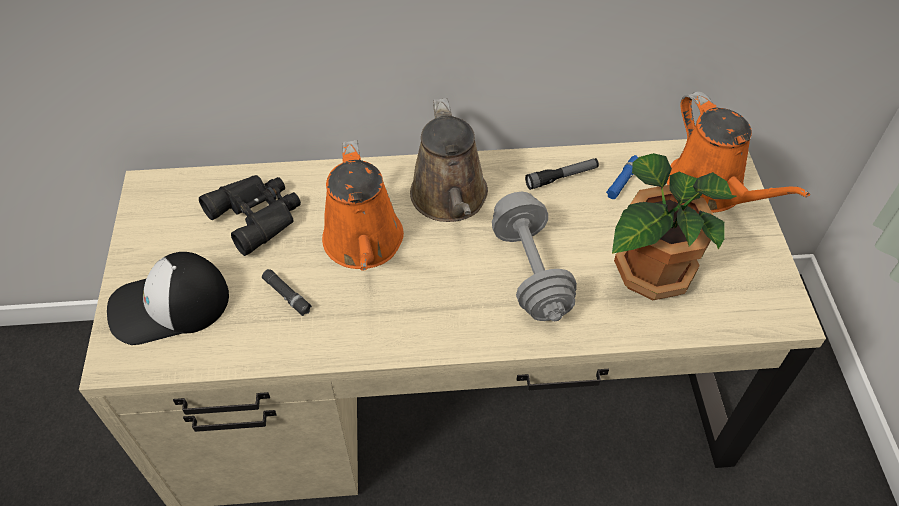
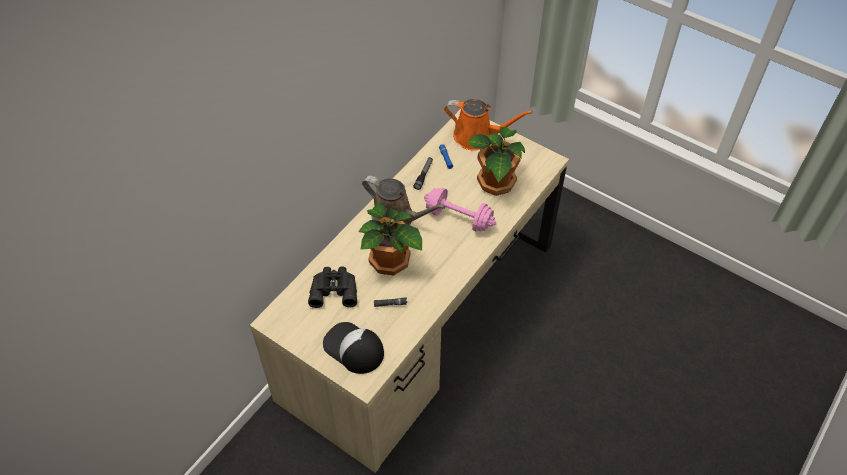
camera: 50 degrees left, 0 degrees up
(169, 305) = (353, 348): cap -> cap turned 105 degrees clockwise
(364, 244) = (390, 262): orange watering can -> potted plant
(530, 271) = (459, 218): grey dumbbell -> pink dumbbell

